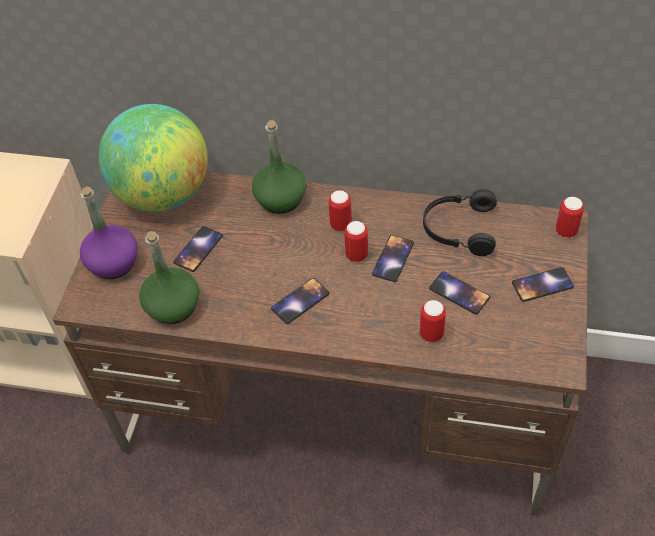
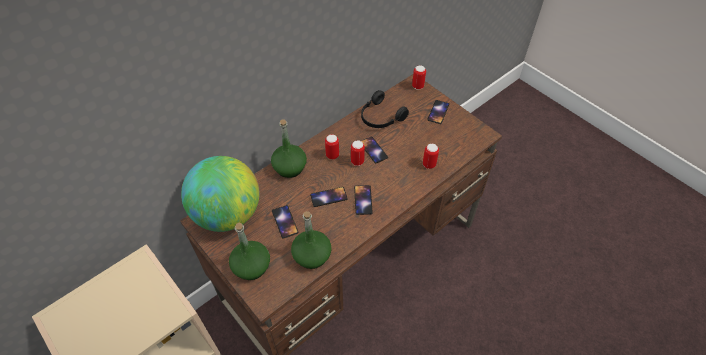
camera: 55 degrees left, 0 degrees up
(113, 263) = (252, 267): purple bottle -> green bottle
(459, 293) = (416, 140): phone -> phone (328, 197)

